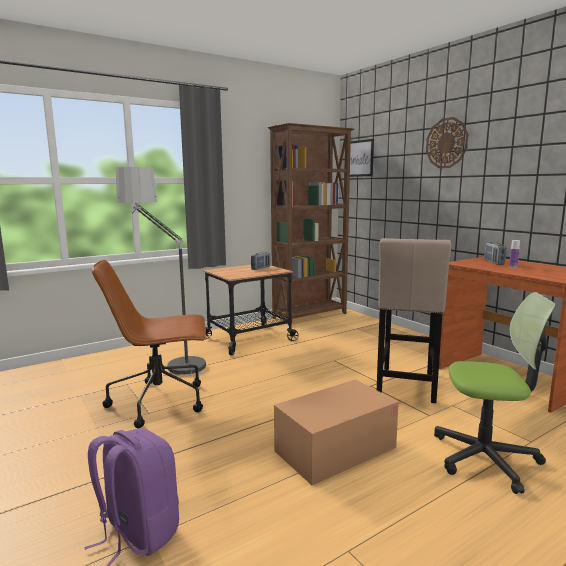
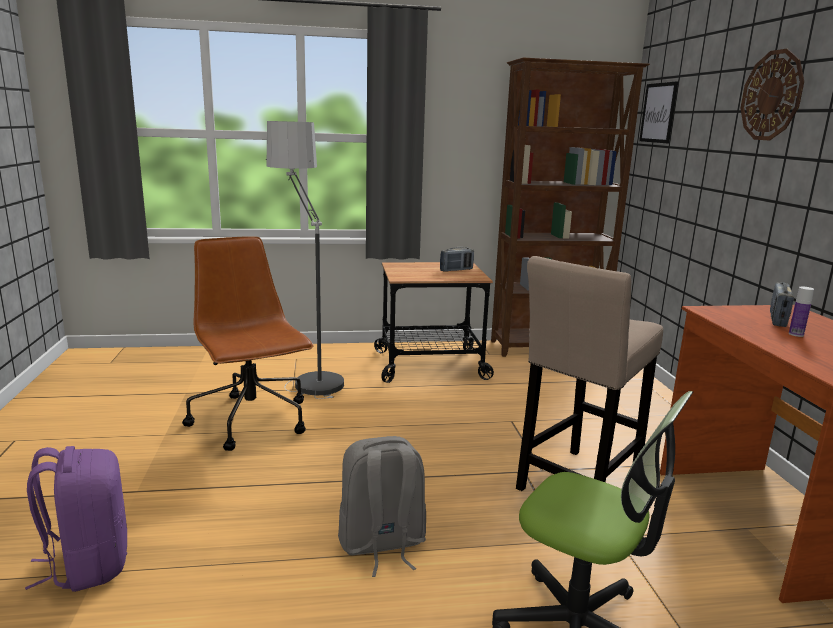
camera: 25 degrees right, 5 degrees up
(160, 401) = (252, 421): brown office chair -> brown office chair turned 45 degrees clockwise
(335, 449) = (381, 544): cardboard box -> grey backpack

